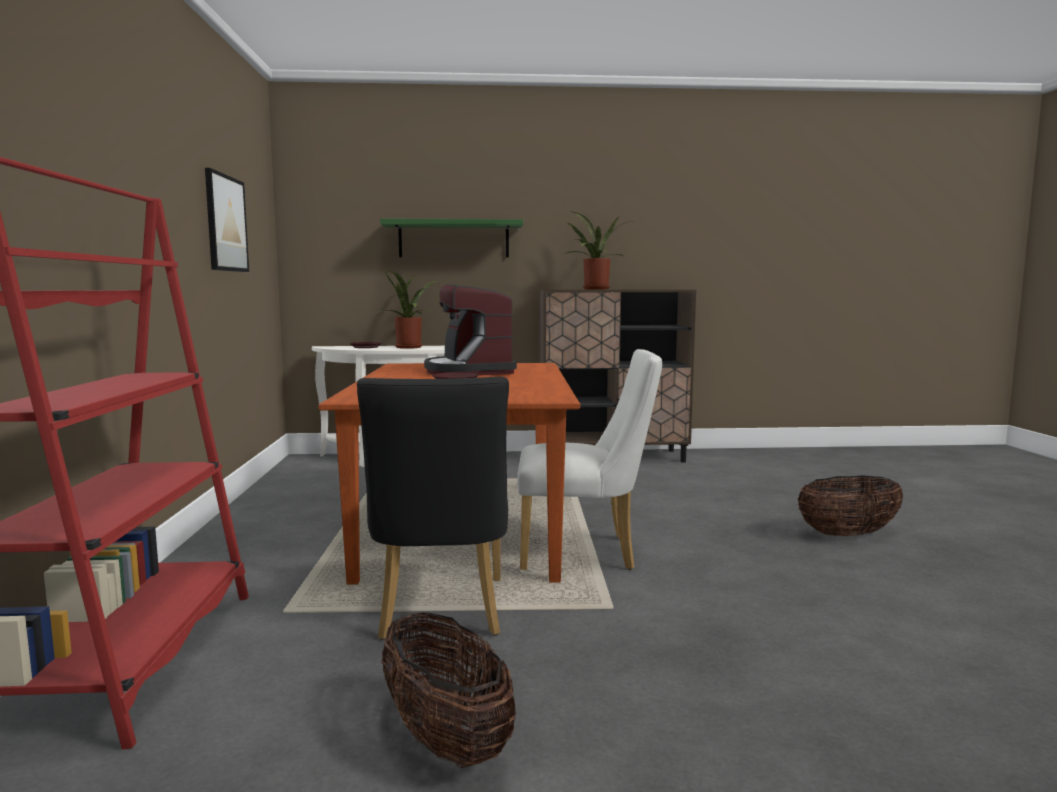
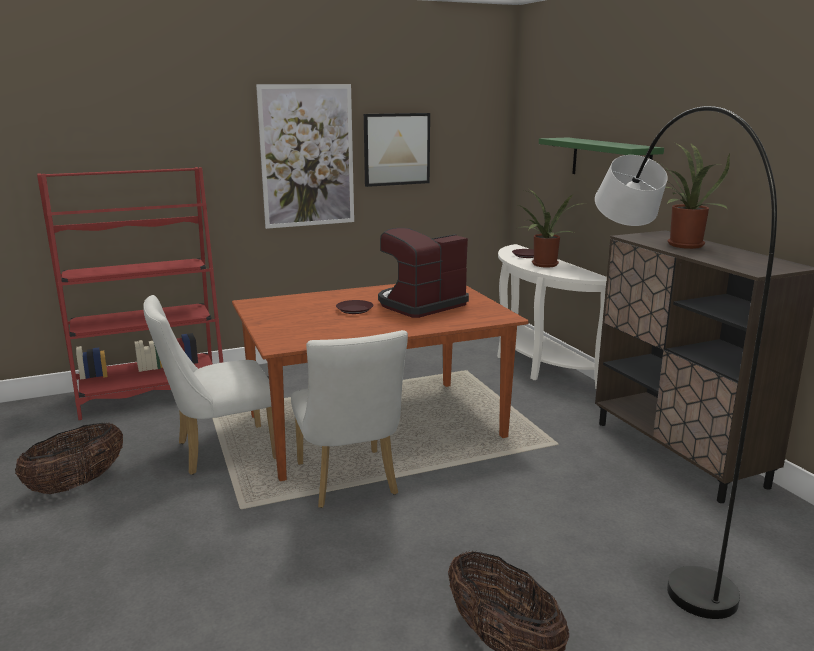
camera: 70 degrees right, 10 degrees up
(172, 216) = (307, 156): none -> picture
(441, 613) = (219, 451): black chair -> white chair
(704, 481) = (640, 523): none -> grey floor lamp

